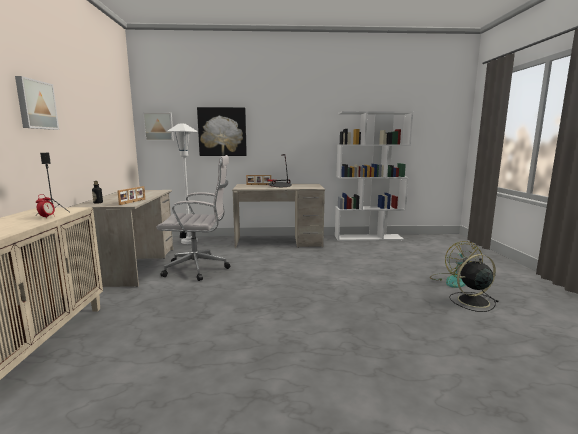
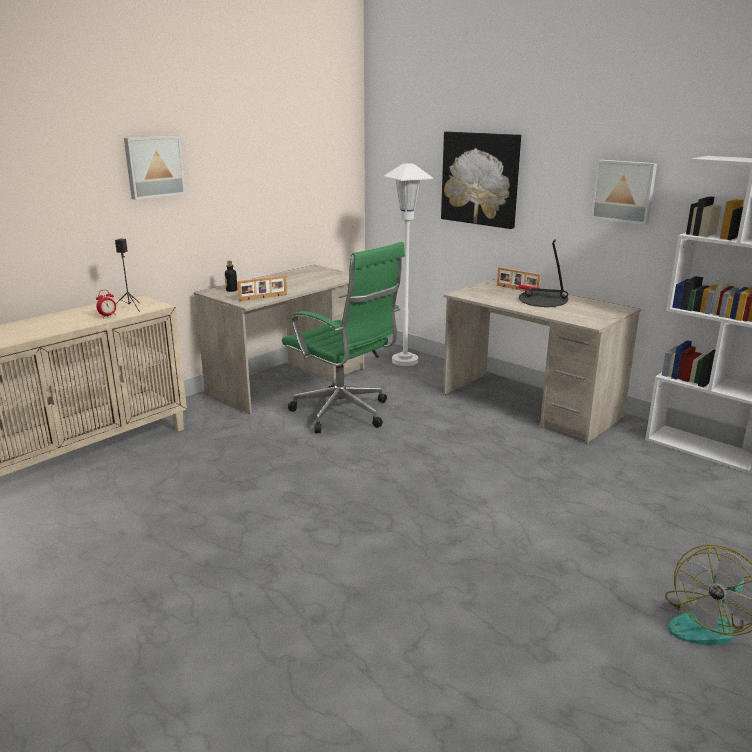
camera: 45 degrees right, 10 degrees up
(159, 126) = (393, 162): picture -> picture (624, 191)
(199, 269) = (344, 414): white office chair -> green office chair
(472, 301) = (646, 676): black fan -> none

